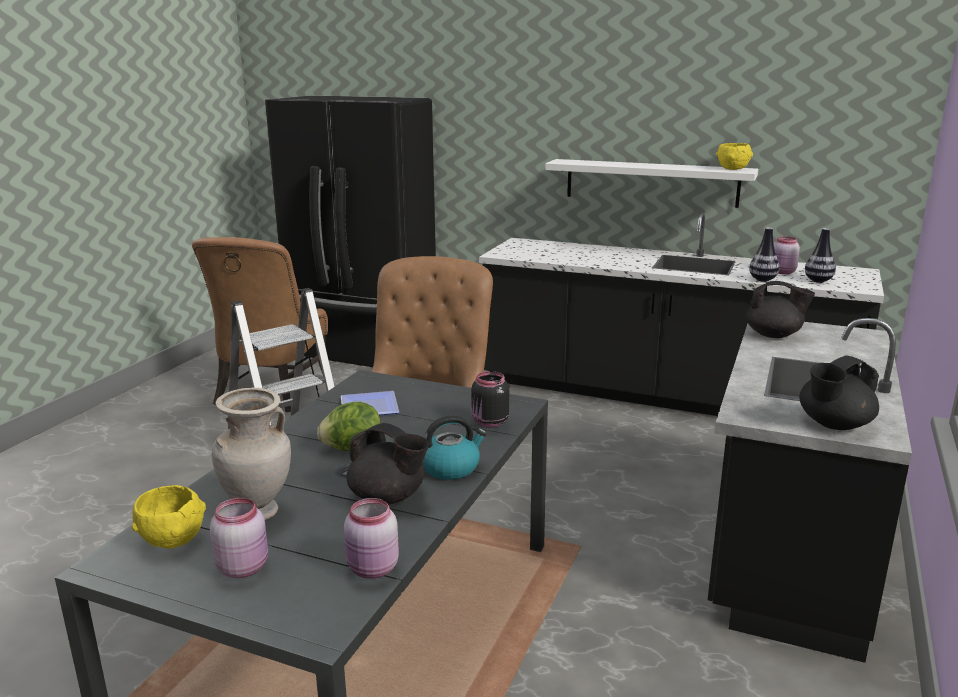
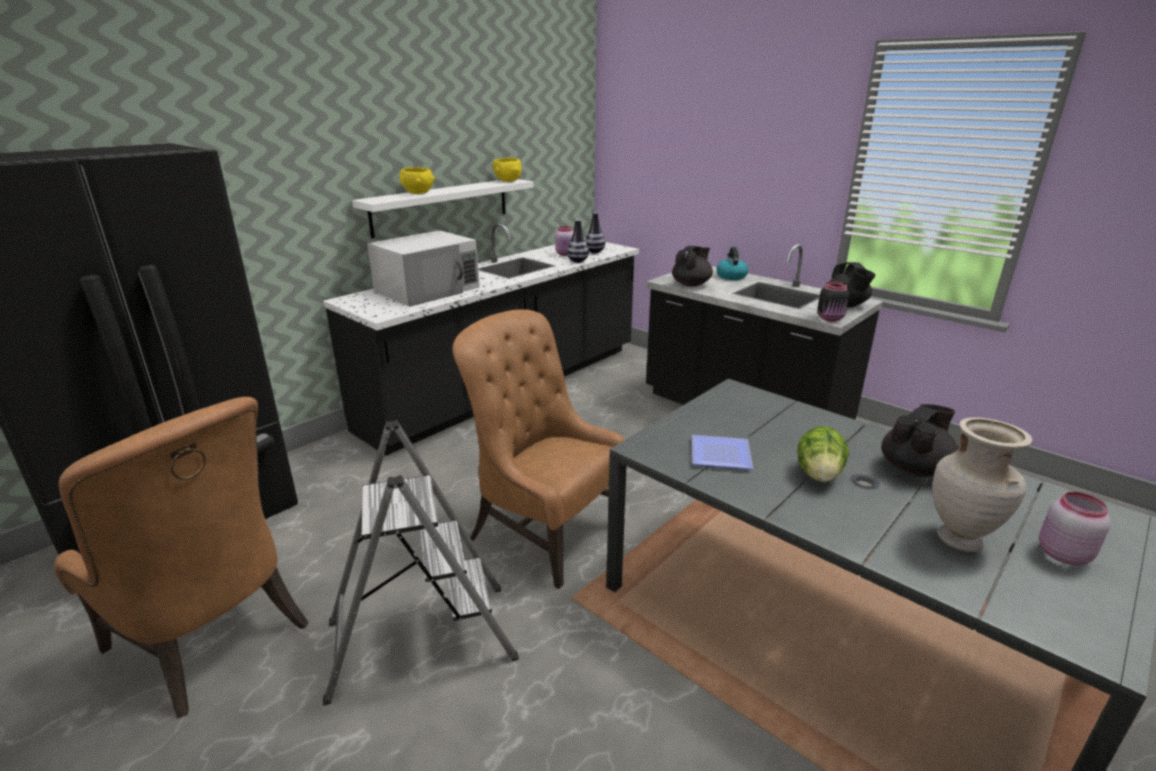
camera: 70 degrees left, 5 degrees up
(172, 540) = (1032, 599): yellow bowl -> yellow bowl (417, 193)
(373, 569) = (1035, 489): pink jar -> none
(451, 468) = (857, 435): kettle -> kettle (731, 276)
(489, 423) = (771, 406): black jar -> black jar (830, 319)
(577, 253) = (428, 289): none -> white microwave

